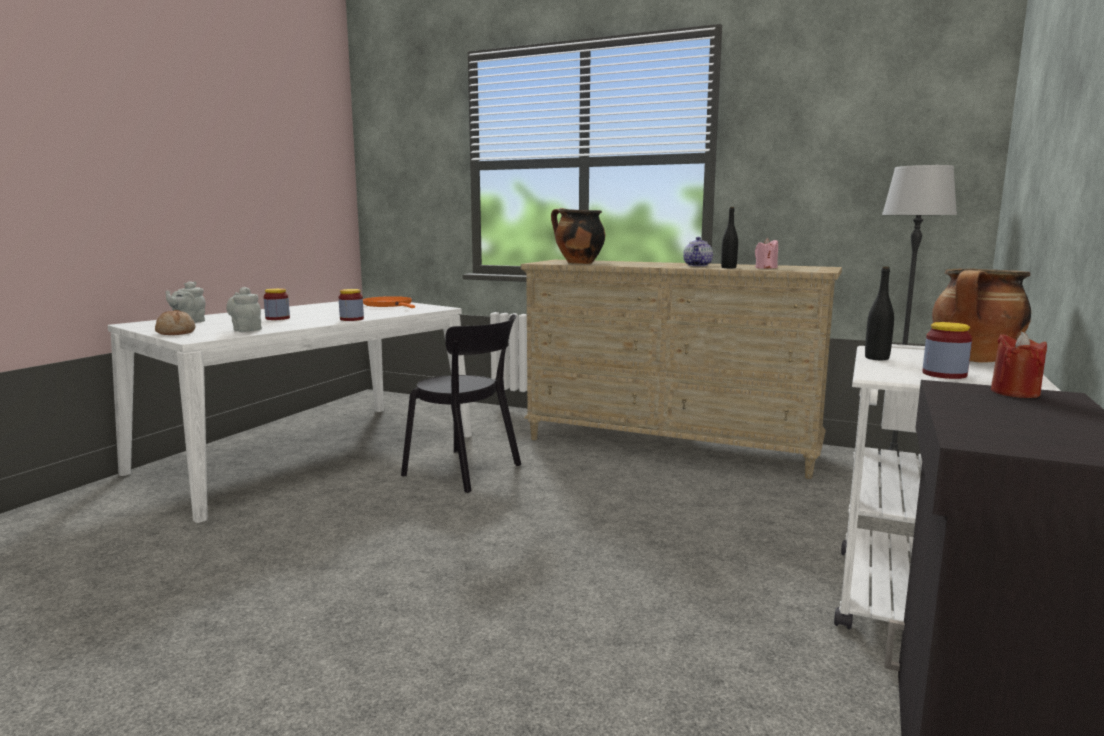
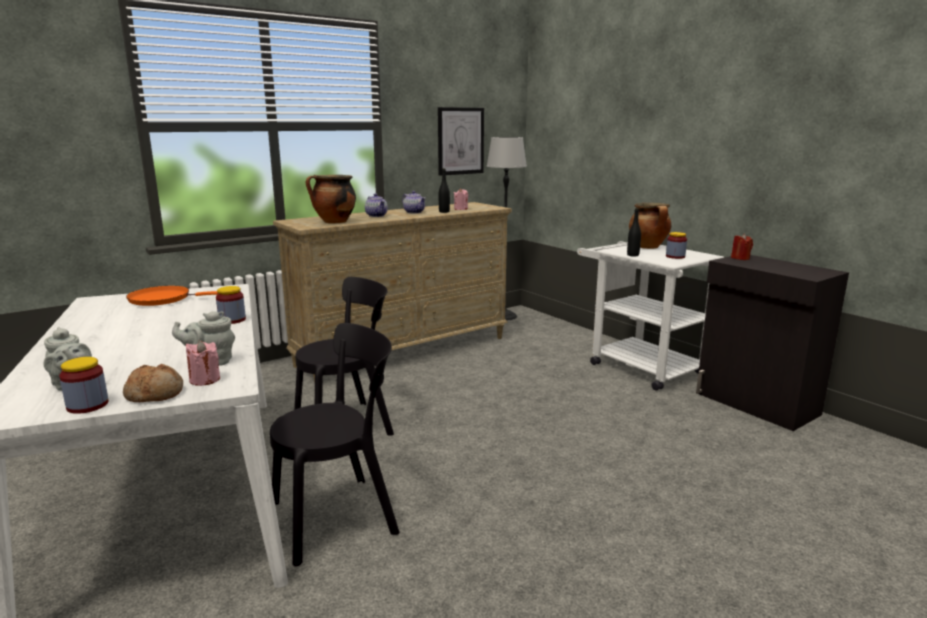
camera: 60 degrees left, 5 degrees up
(207, 334) = (205, 380): none -> pink candle
(277, 318) = (150, 344): jar -> jar (87, 405)
(302, 513) = (340, 516): none -> black chair
(645, 264) = (377, 215): none -> teapot
(849, 176) = (460, 141): none -> picture

